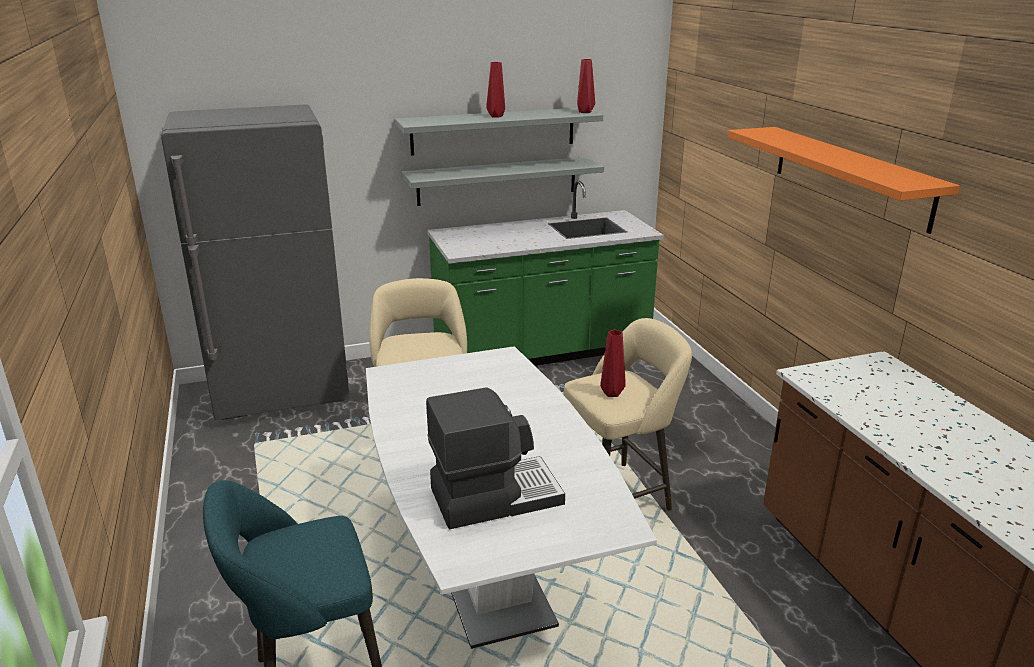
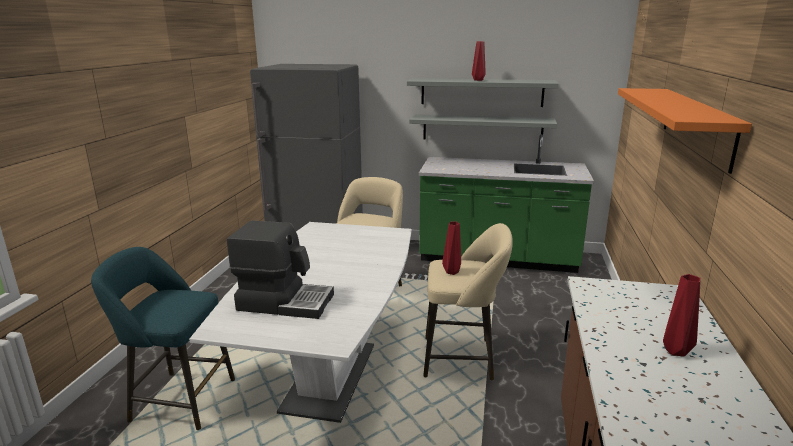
camera: 30 degrees right, 5 degrees down
(585, 112) = (548, 81): red vase -> red vase (677, 351)

